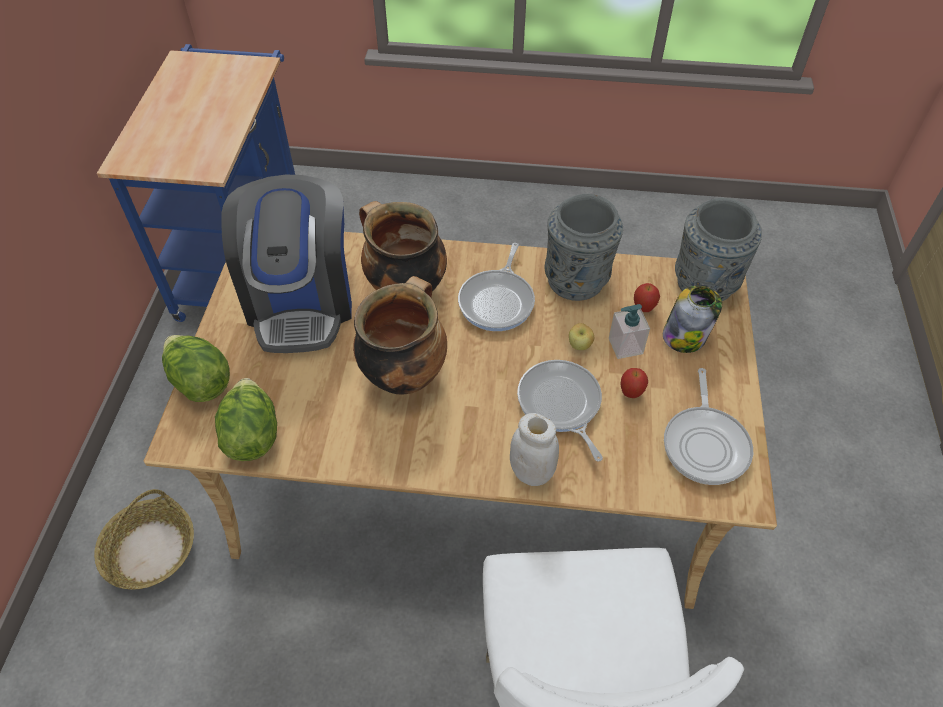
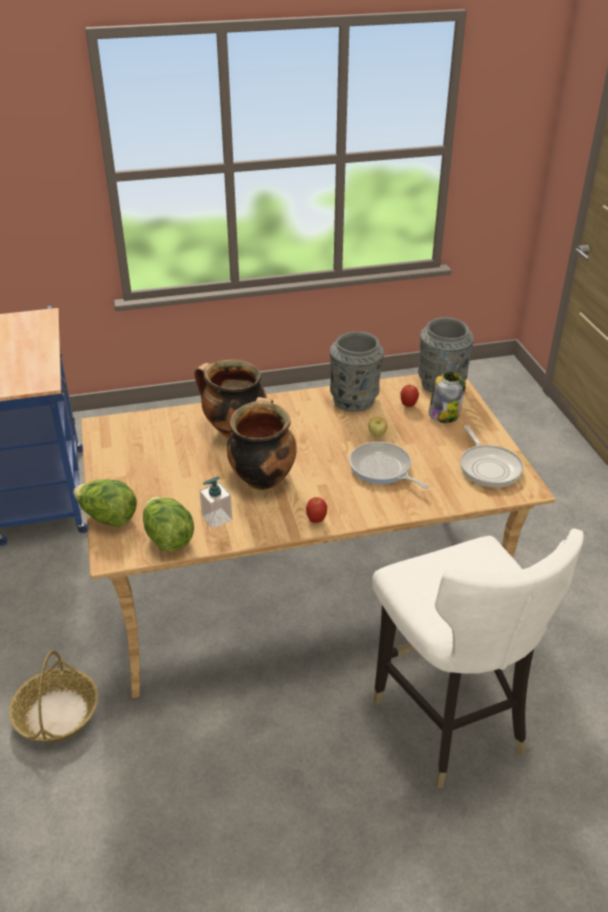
camera: 20 degrees left, 15 degrees down
(301, 301) = (158, 453): coffee machine -> none
(498, 301) = (306, 422): frying pan -> none
(532, 472) = (384, 509): white jar -> none
(625, 346) = (408, 428): soap dispenser -> soap dispenser (216, 518)
(631, 393) = (426, 452): apple -> apple (316, 520)

